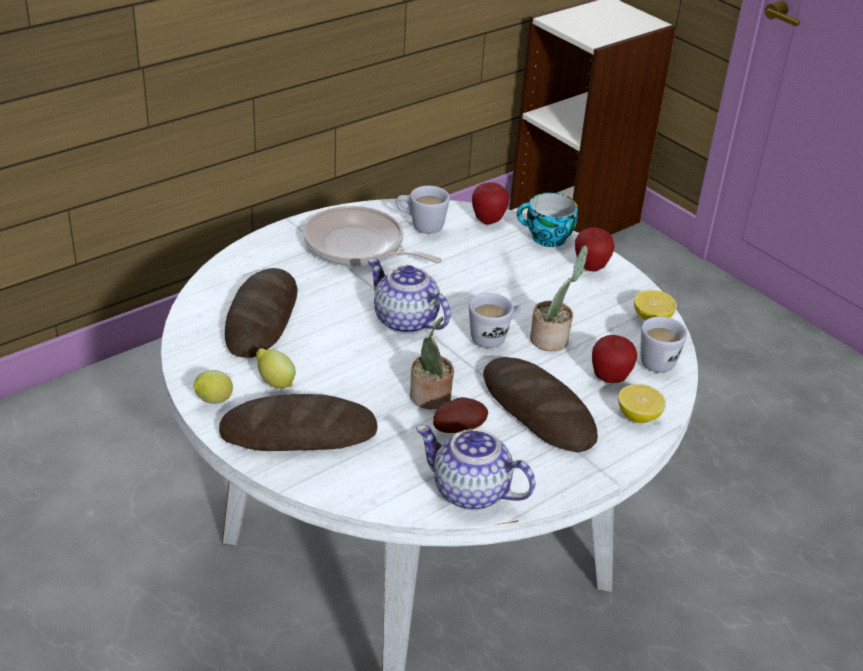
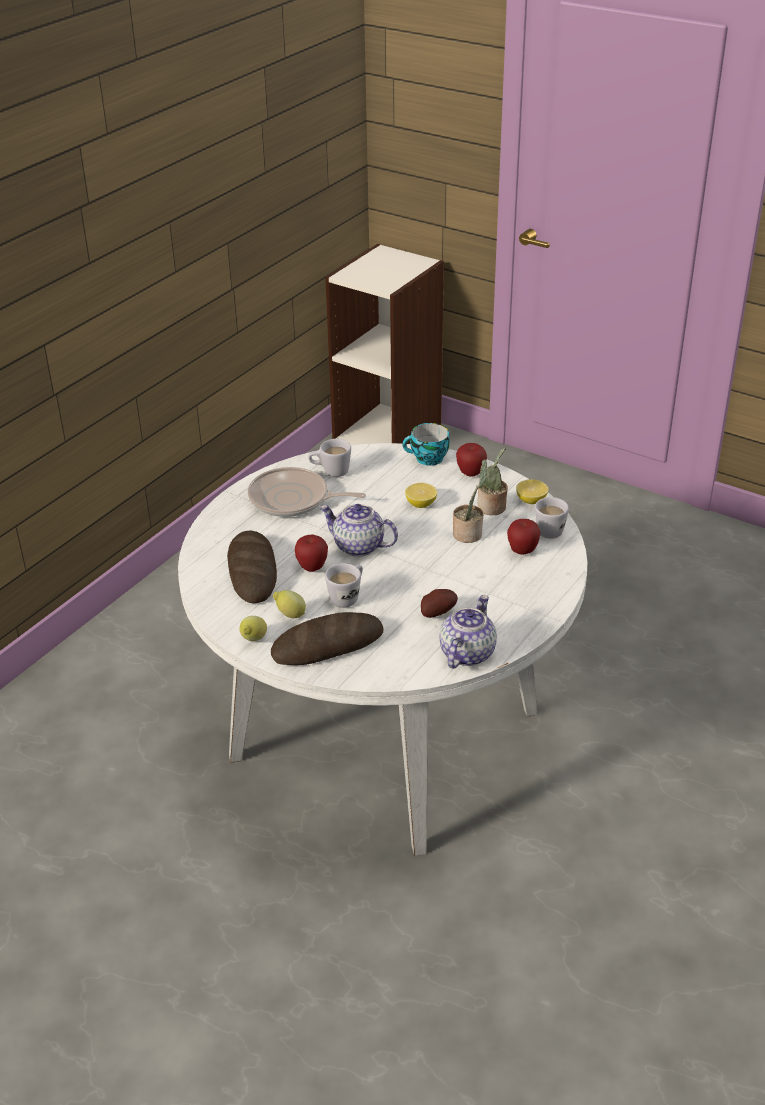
camera: 15 degrees left, 0 degrees up
(430, 398) = (406, 597): potted plant -> potted plant (492, 508)
(469, 492) = (466, 653): teapot -> teapot turned 105 degrees clockwise
(488, 220) = (378, 455): apple -> apple (312, 567)
(494, 337) = (428, 542): white mug -> white mug (347, 597)
(537, 410) = (484, 586): bread -> none
(638, 416) = (554, 572): lemon -> lemon (421, 504)

